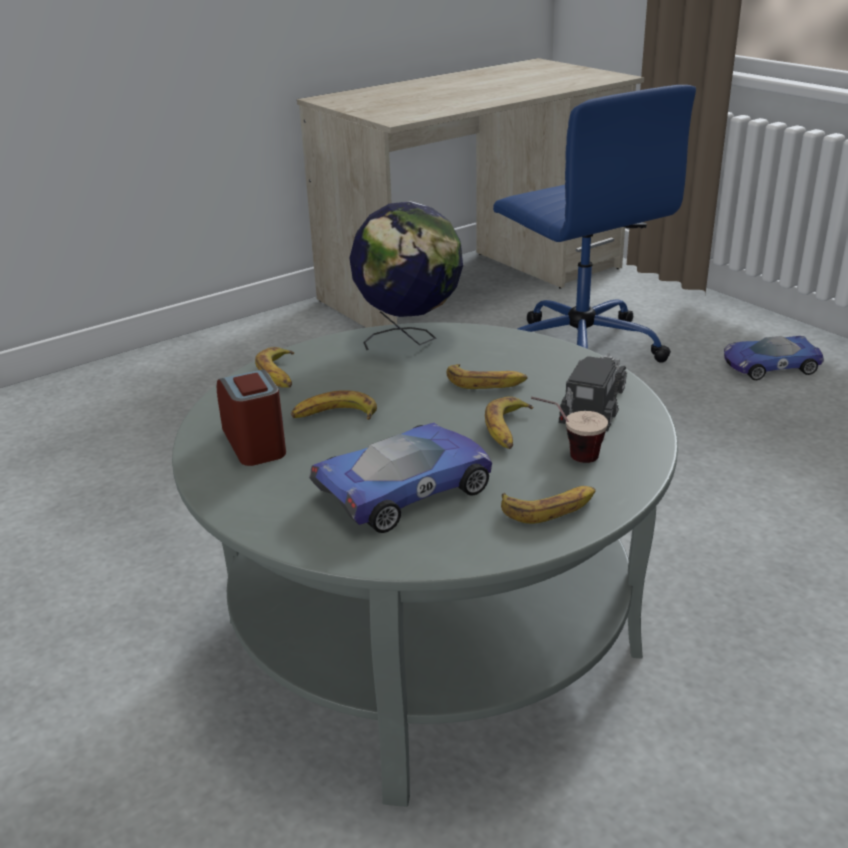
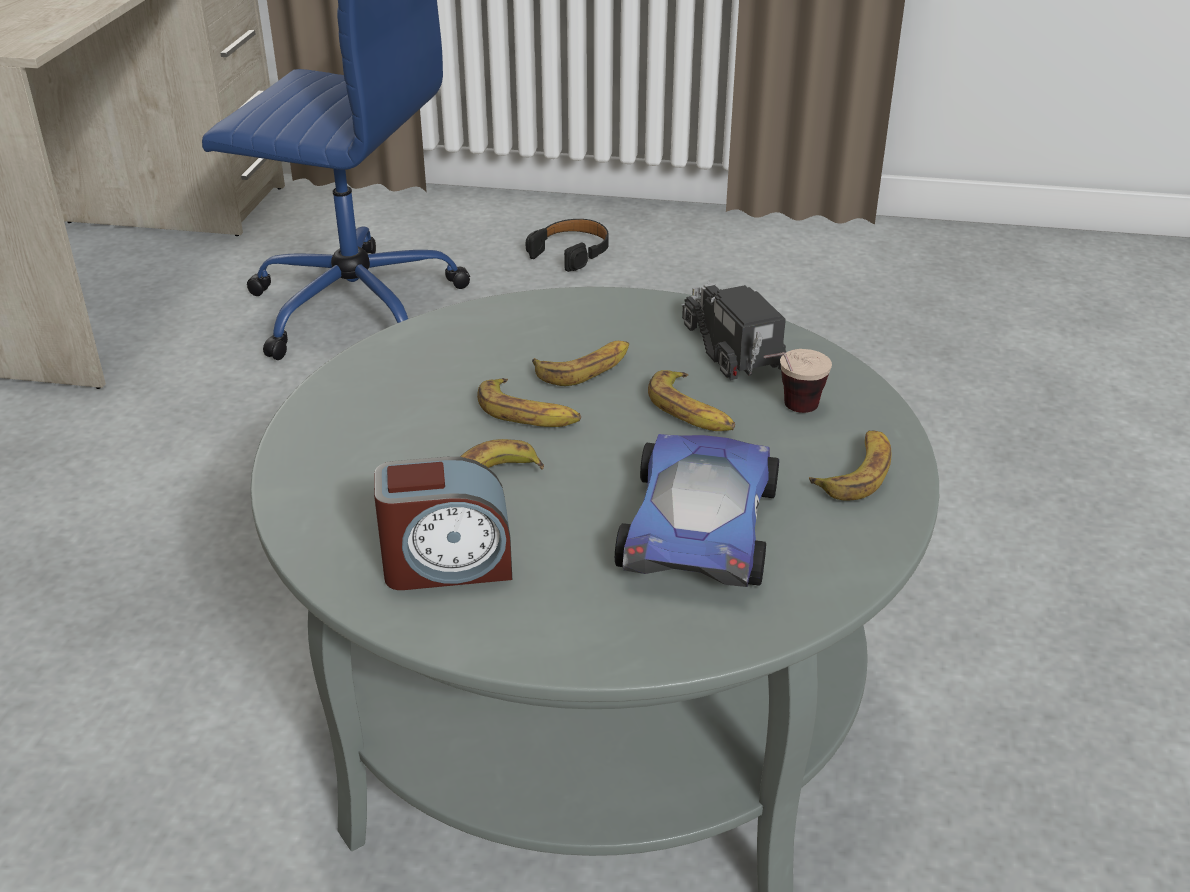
camera: 45 degrees left, 5 degrees up
(255, 443) = (447, 564): alarm clock -> alarm clock turned 150 degrees clockwise
(279, 374) = (325, 467): banana -> banana (528, 414)
(410, 340) = (414, 353): globe -> none
(768, 365) = (572, 252): toy car -> black headphones

